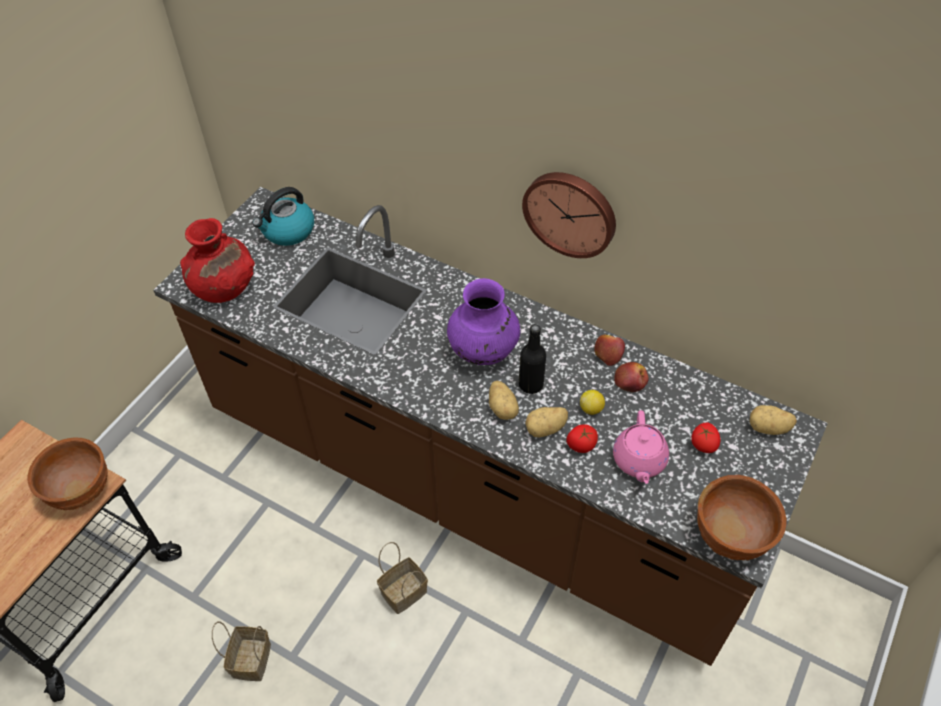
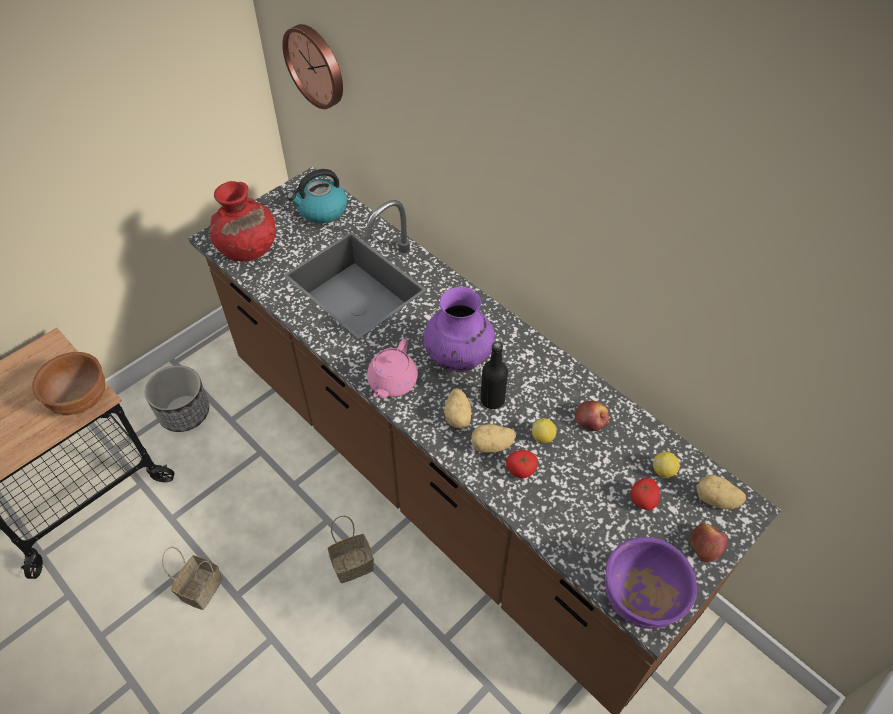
camera: 15 degrees right, 0 degrees up
(169, 482) = (185, 413): none -> planter
(571, 212) = (563, 240): wall clock -> wall clock (316, 65)
(608, 353) = (578, 387): apple -> apple (706, 545)
(639, 461) = (572, 499): pink teapot -> pink teapot (392, 382)
(713, 413) = (663, 471): none -> lemon
(731, 536) = (640, 599): brown bowl -> purple bowl

